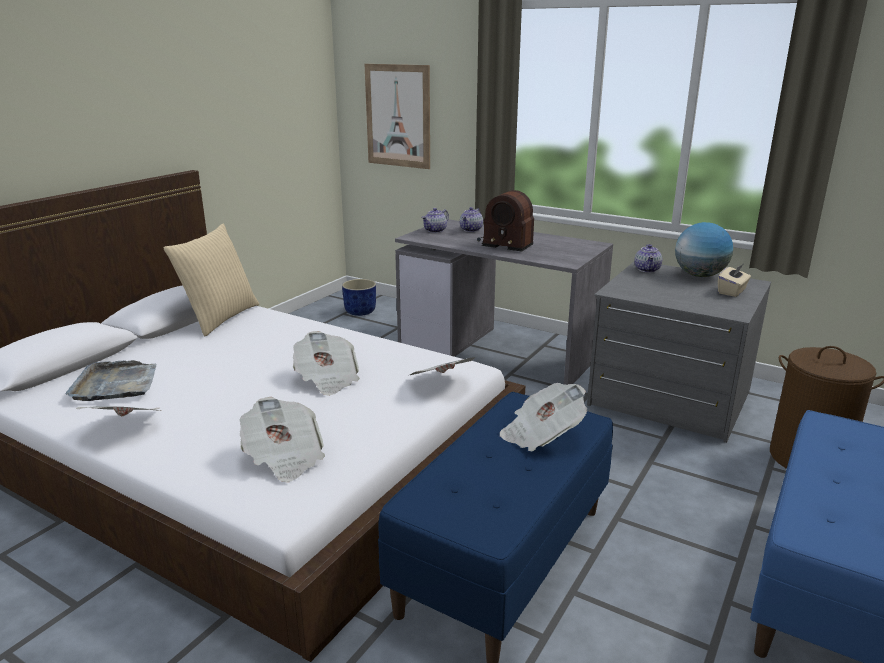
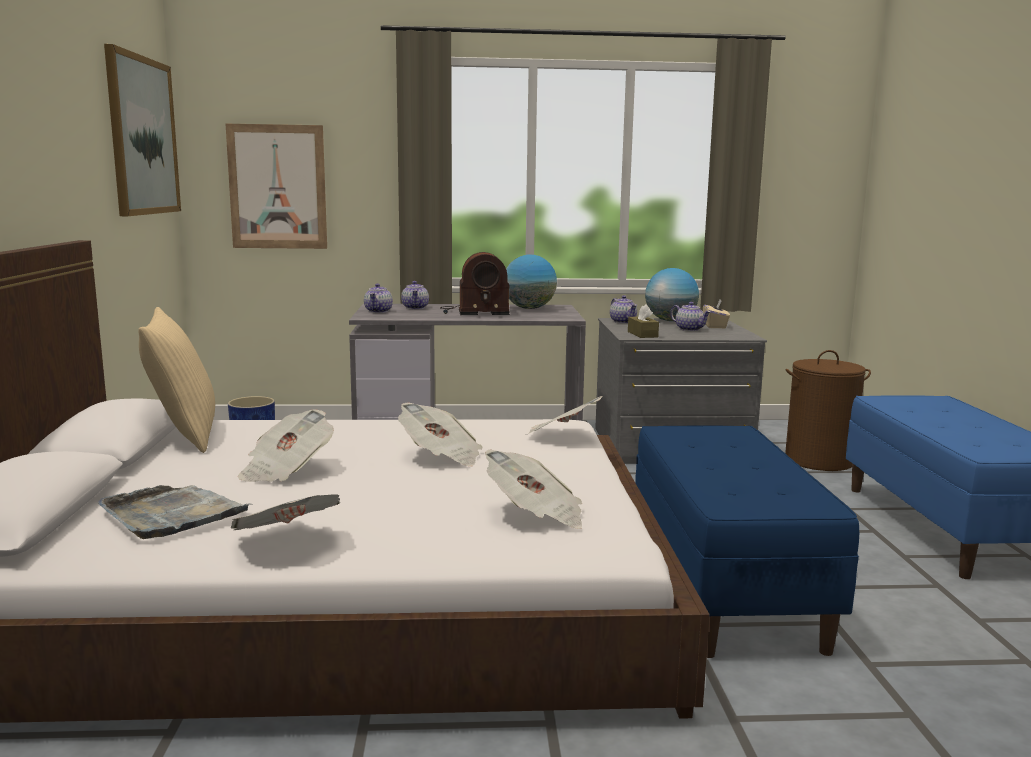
camera: 35 degrees left, 10 degrees down
(289, 80) = (142, 136): none -> picture
(541, 435) = (725, 445): newspaper -> newspaper (286, 470)
(561, 244) = (529, 308): none -> globe
(629, 291) = (642, 334): none -> brown tissue box
(693, 292) = (689, 329): none -> teapot

